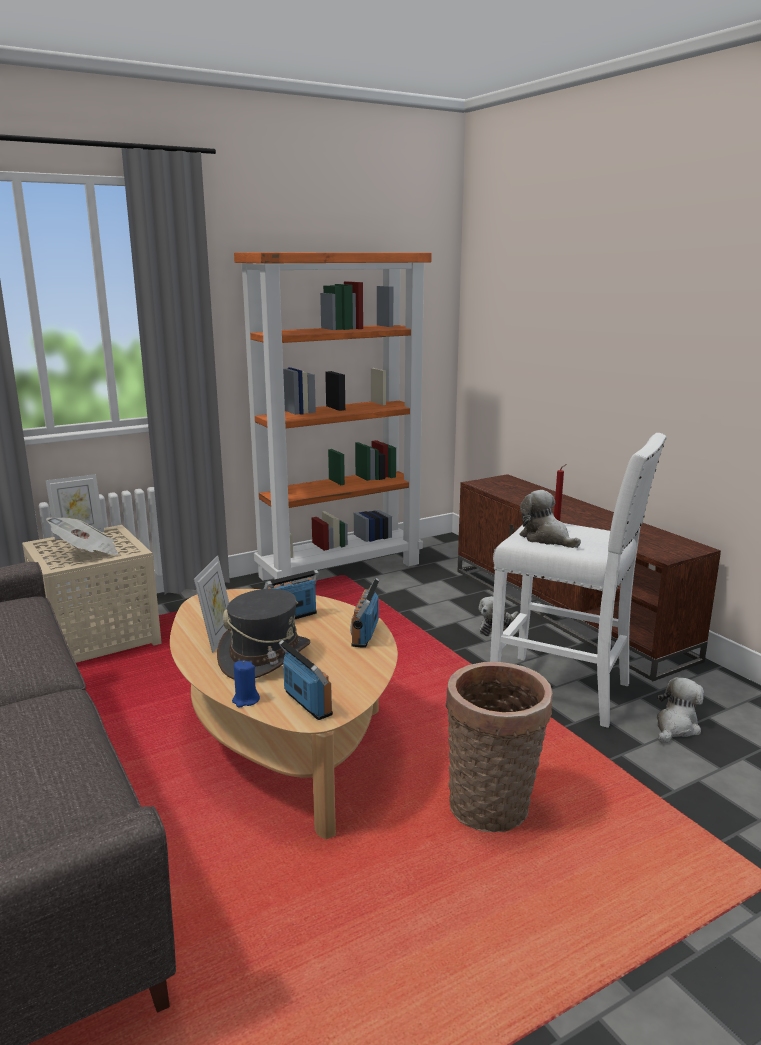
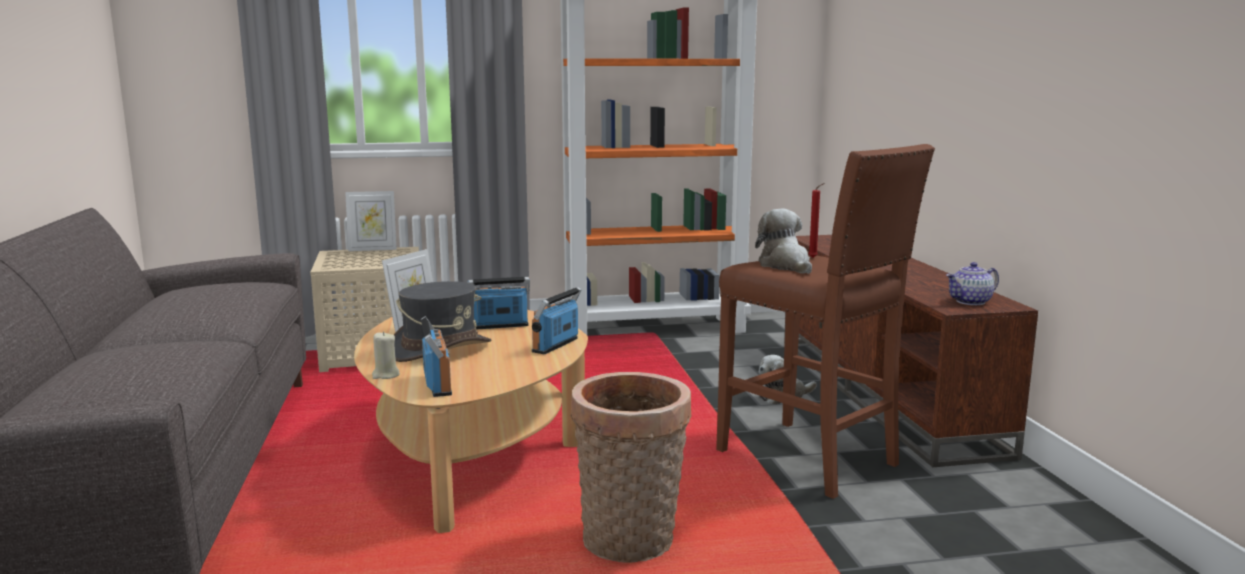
camera: 20 degrees right, 5 degrees down
(86, 552) = (363, 261): newspaper -> none
(245, 700) = (385, 375): blue candle -> beige candle
(563, 691) = (810, 459): white stool -> brown stool
(669, 547) = (971, 301): none -> teapot
(675, 727) = (921, 512): plush toy -> none

